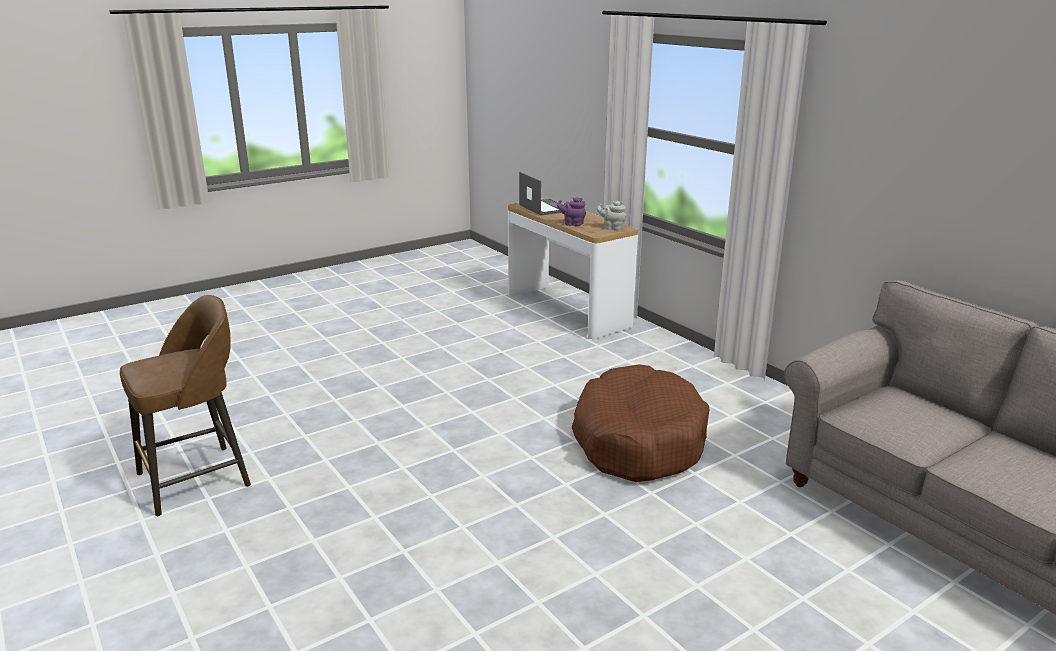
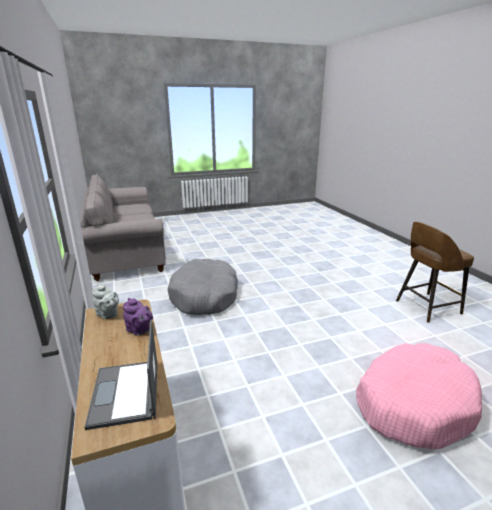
camera: 165 degrees left, 0 degrees up
(326, 360) = (413, 403): none -> pink dog bed
(638, 440) = (205, 296): brown dog bed -> grey dog bed

